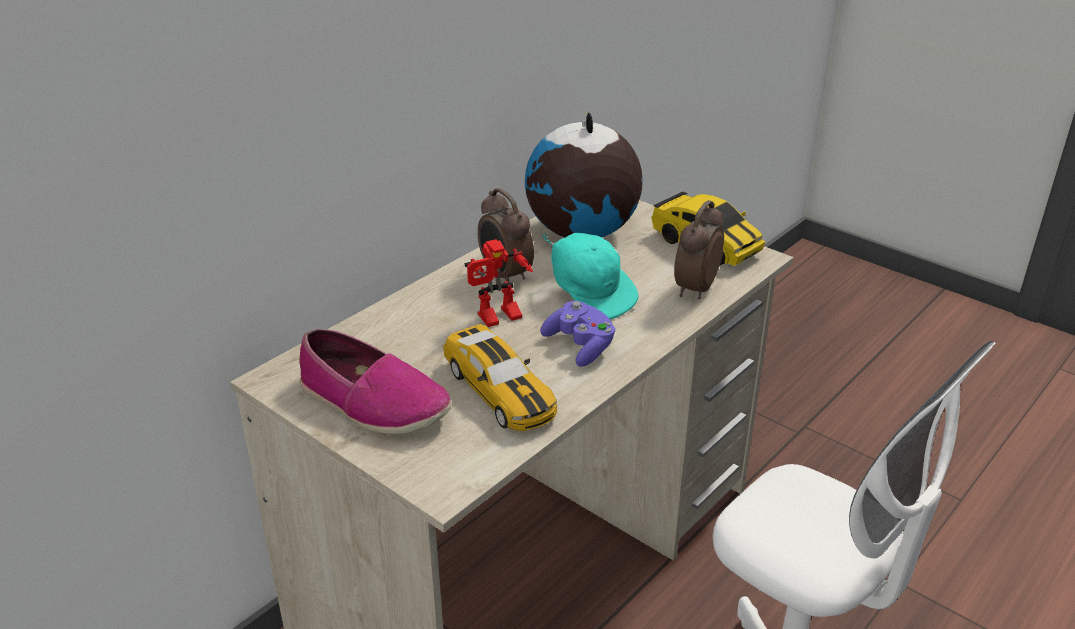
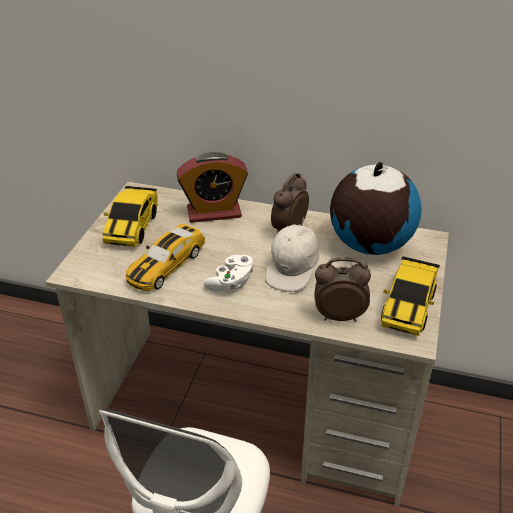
camera: 65 degrees right, 5 degrees up
(372, 402) = (132, 227): shoe -> toy car
(407, 321) = (214, 212): none -> alarm clock
(499, 319) = (238, 243): toy robot -> none
(580, 346) = (231, 282): purple game controller -> white game controller
(590, 295) = (293, 270): turquoise cap -> white cap

